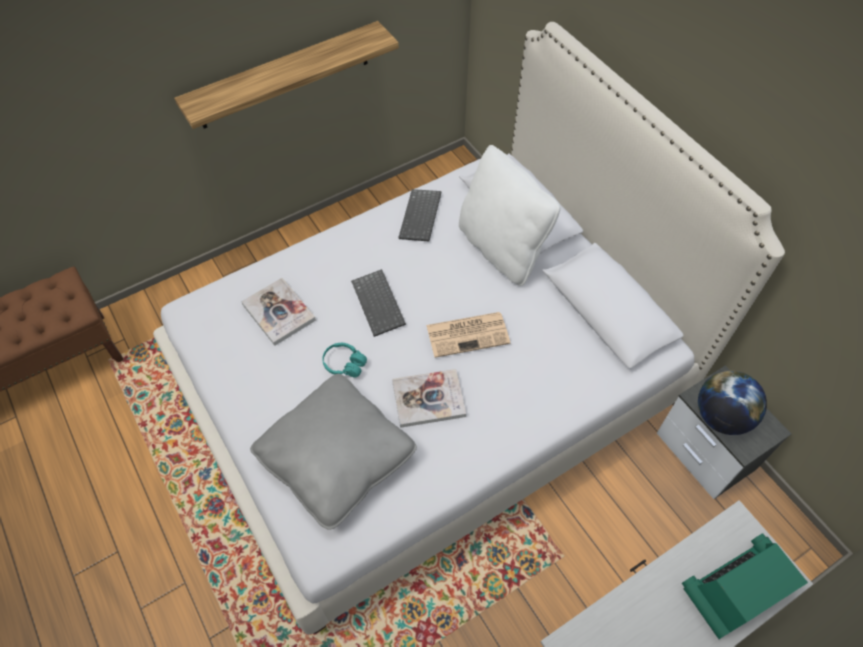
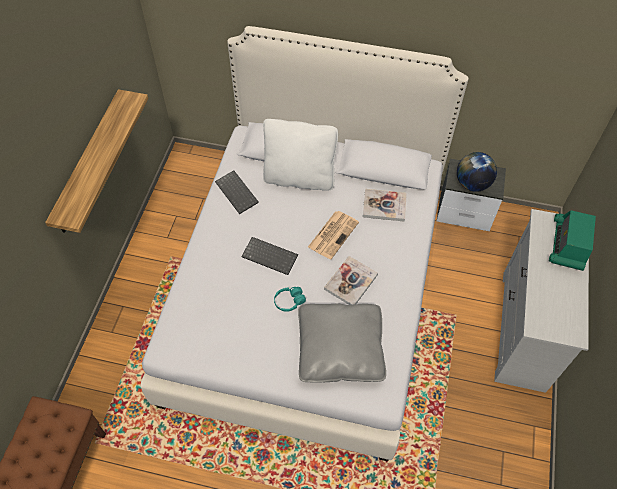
camera: 45 degrees left, 0 degrees up
(278, 312) = (221, 305): book -> book (384, 206)

